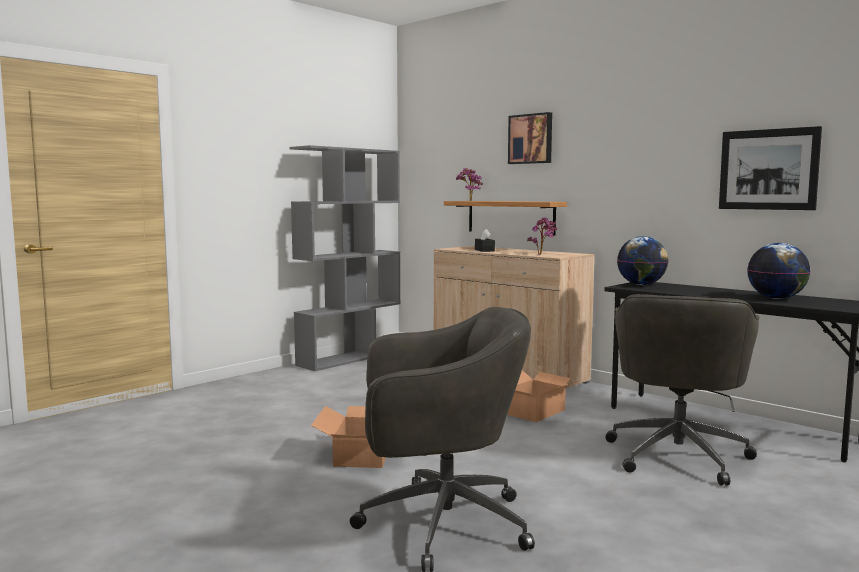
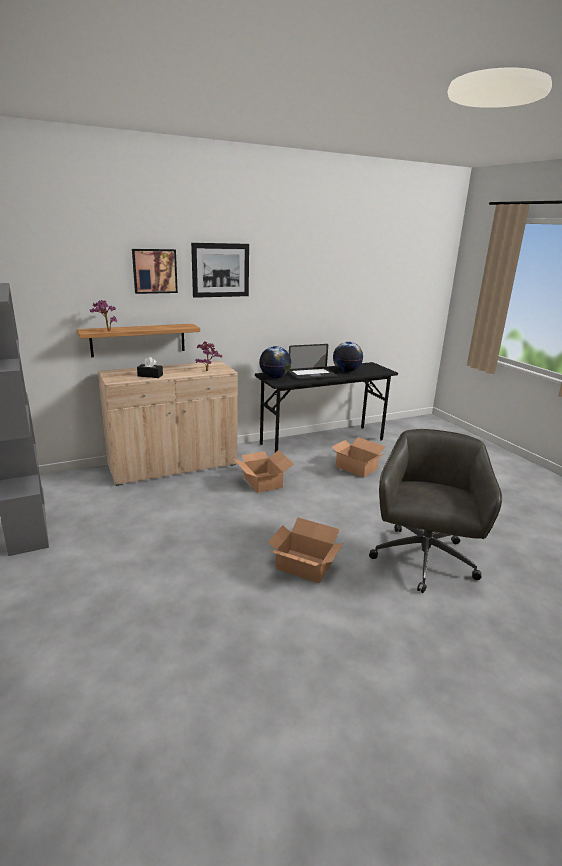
camera: 70 degrees left, 15 degrees up
(678, 454) = (356, 468): grey office chair -> cardboard box
(700, 291) = (312, 375): none -> laptop
(768, 169) = (322, 297): picture -> picture (220, 270)

